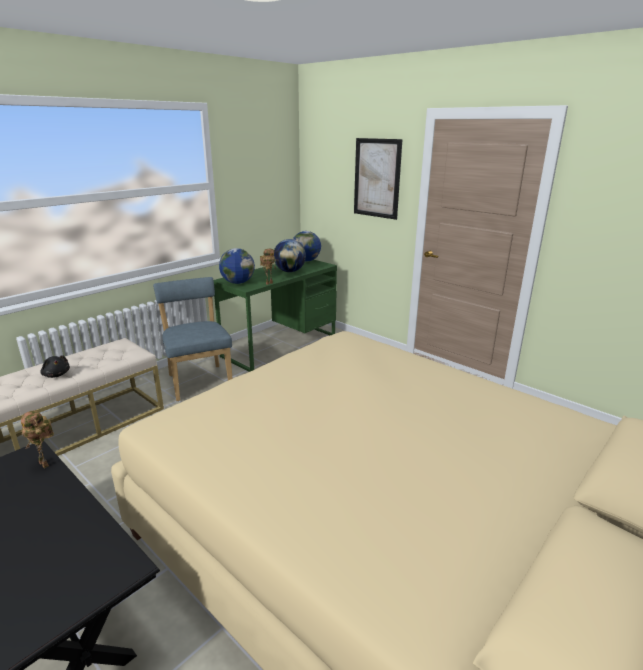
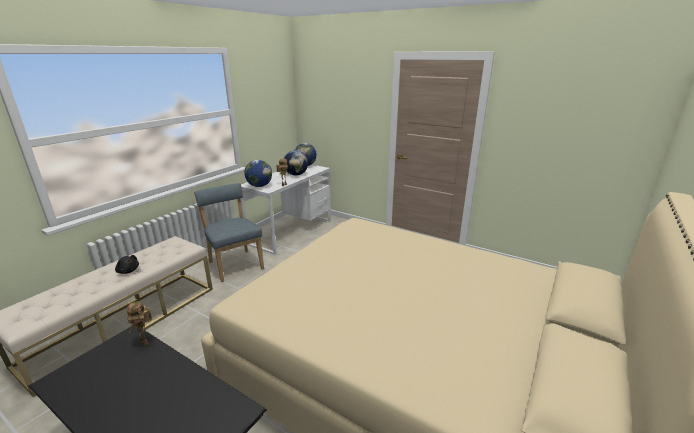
camera: 10 degrees left, 0 degrees up
(280, 345) = (291, 231): green desk -> white desk
(377, 178) = (357, 102): picture -> none

